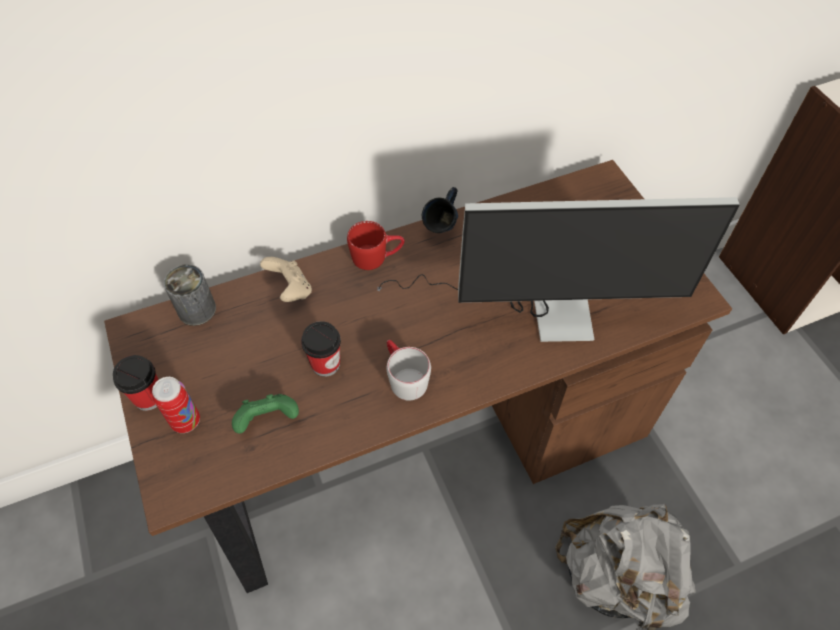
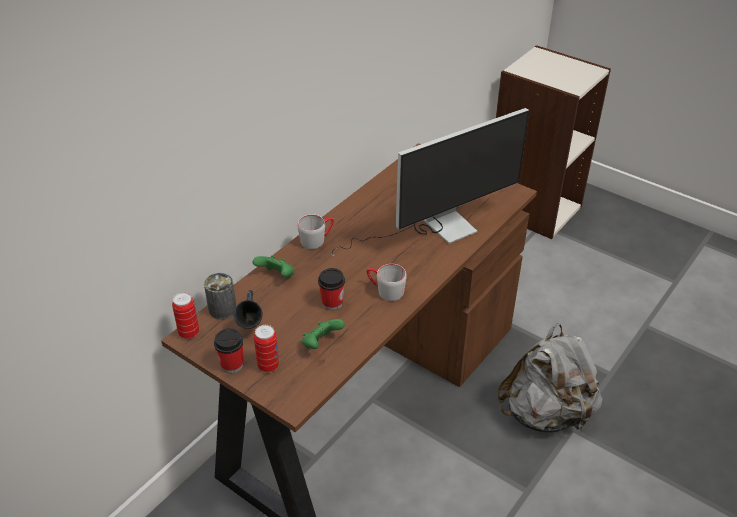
camera: 30 degrees left, 15 degrees down
(138, 325) = (189, 333): none -> can
(290, 290) = (276, 276): beige game controller -> green game controller
(377, 256) = (317, 239): red mug -> grey mug
(442, 231) = (347, 212): blue mug -> blue mug (251, 328)

